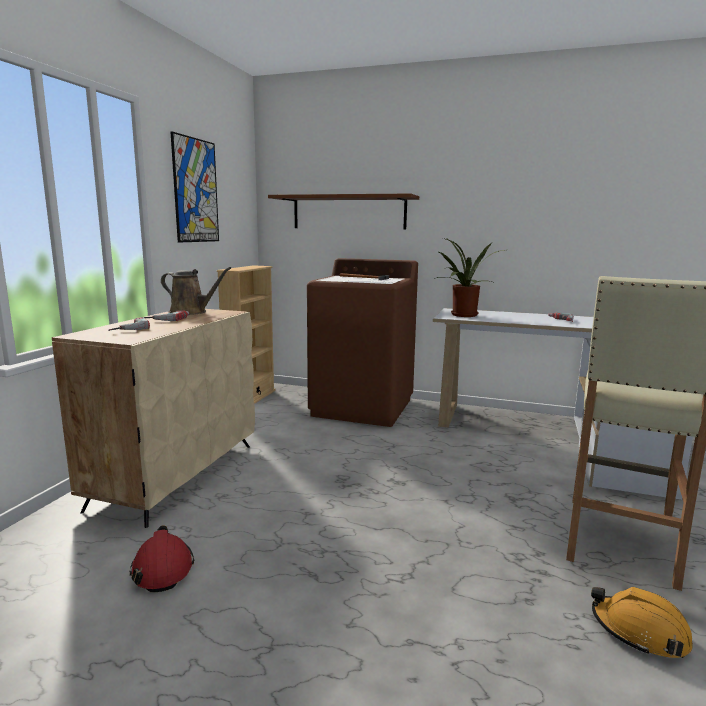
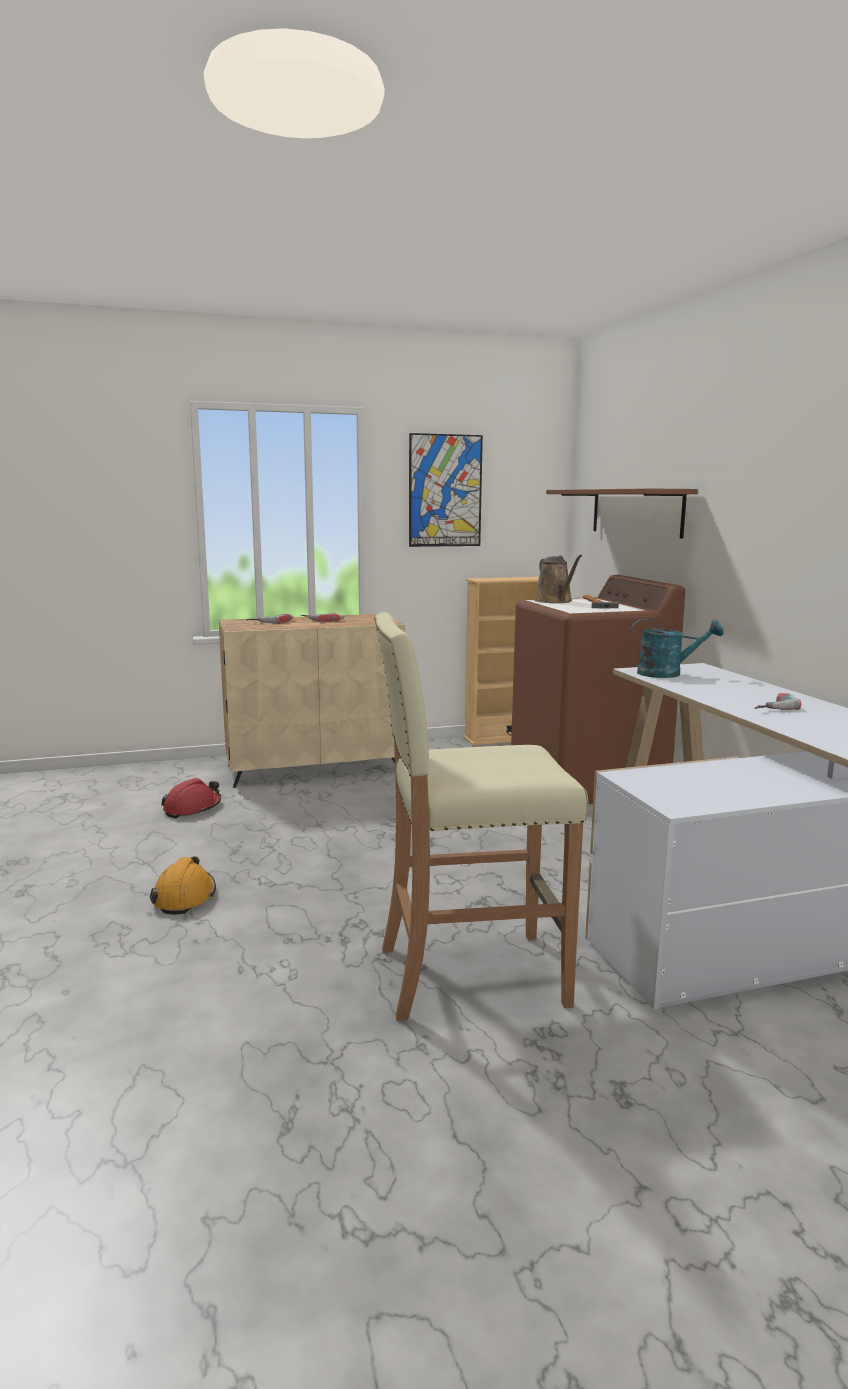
camera: 55 degrees right, 0 degrees up
(191, 312) = (364, 617): brown watering can -> brown watering can (555, 601)
(463, 315) = (667, 674): potted plant -> turquoise watering can
(639, 632) = (293, 1000): orange hard hat -> orange hard hat (184, 897)

